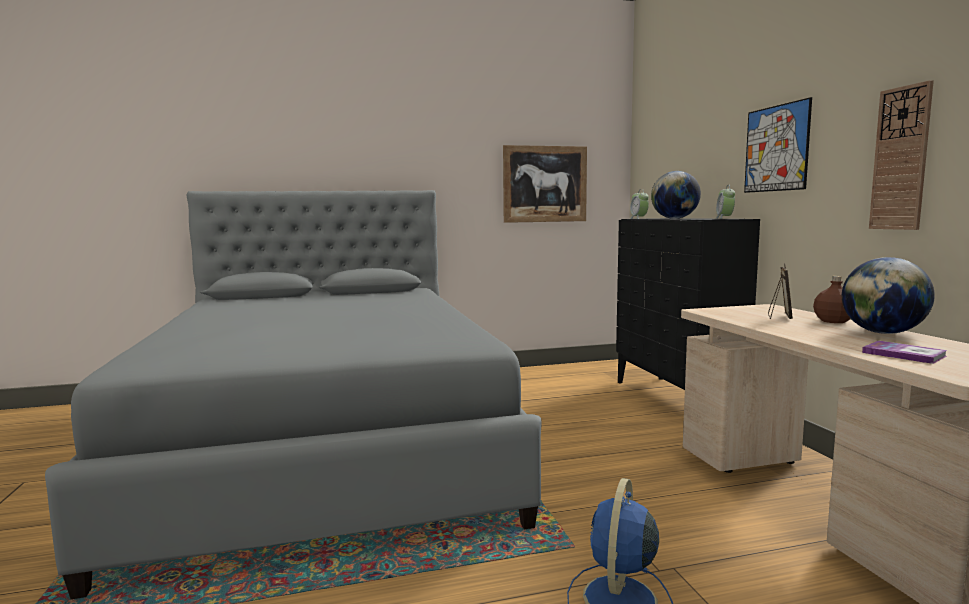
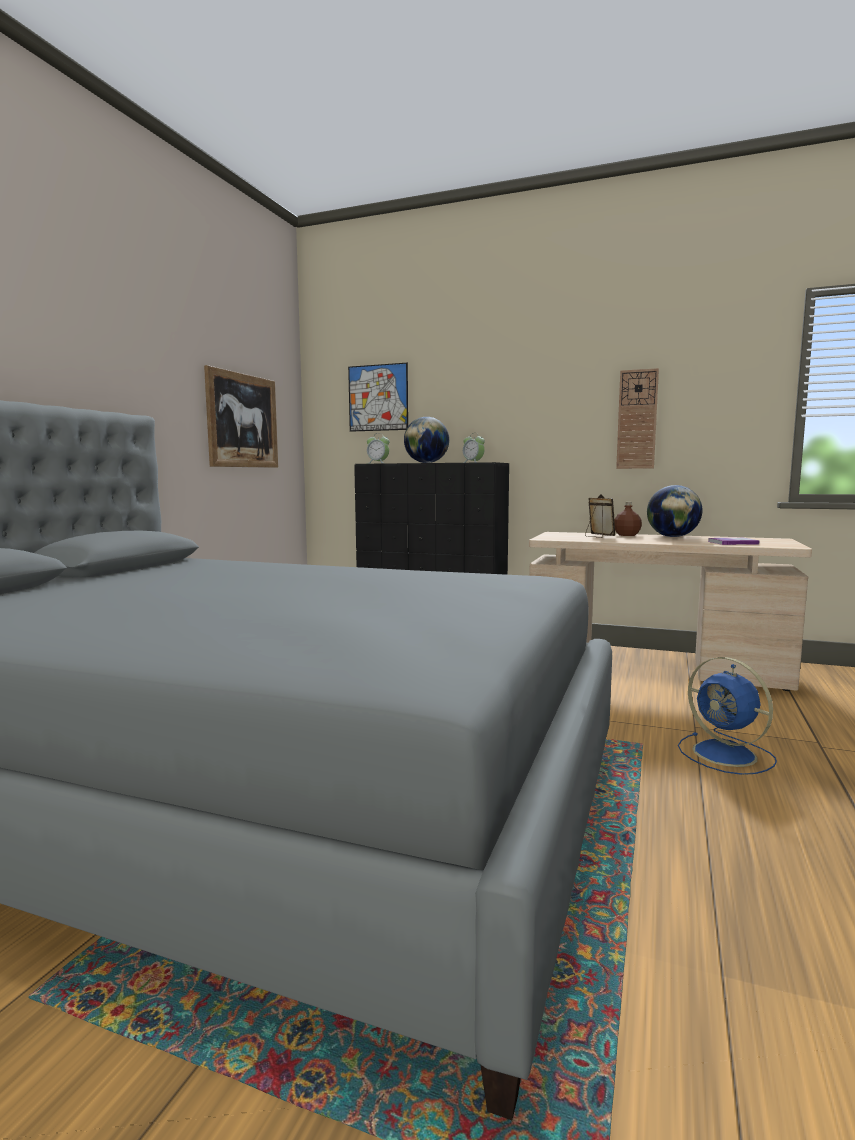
camera: 55 degrees left, 0 degrees up
(776, 148) = (519, 404): picture -> picture (378, 398)

